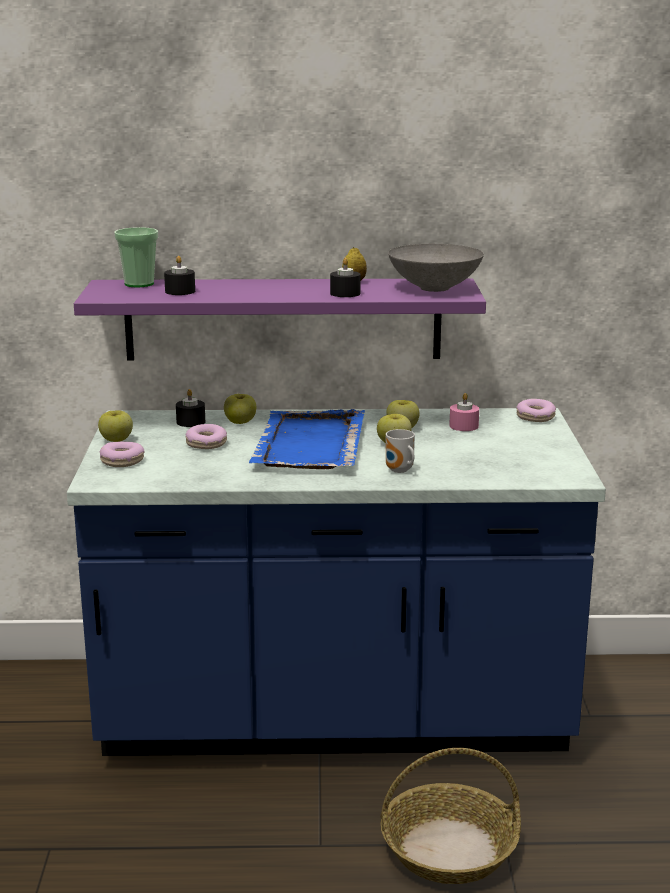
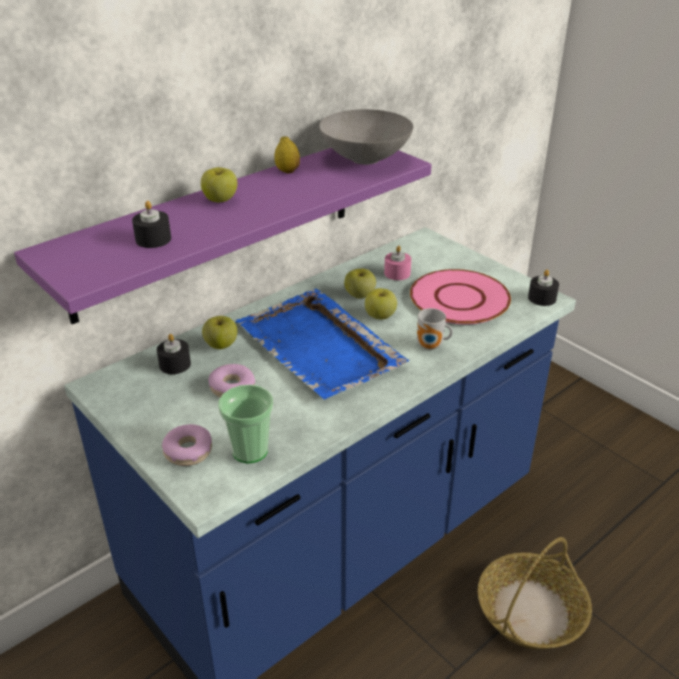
camera: 40 degrees left, 15 degrees up
(116, 440) = (139, 424): apple -> apple (220, 200)
(139, 284) = (86, 241): cup -> cup (250, 451)
(345, 293) = (311, 190): black candle -> black candle (542, 298)
(486, 455) = (459, 299): none -> pink plate
(535, 417) = (428, 243): donut -> none

